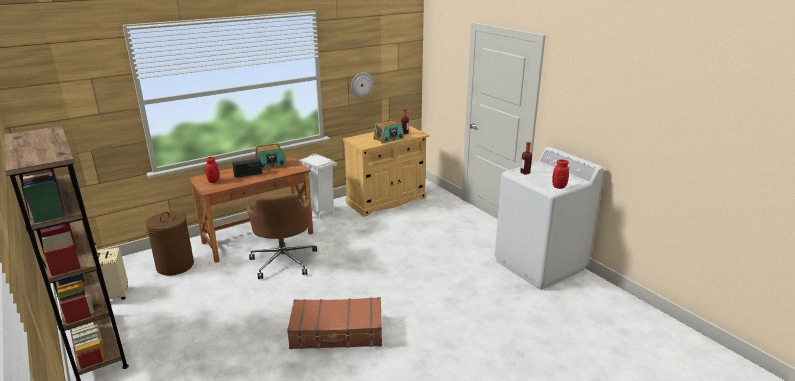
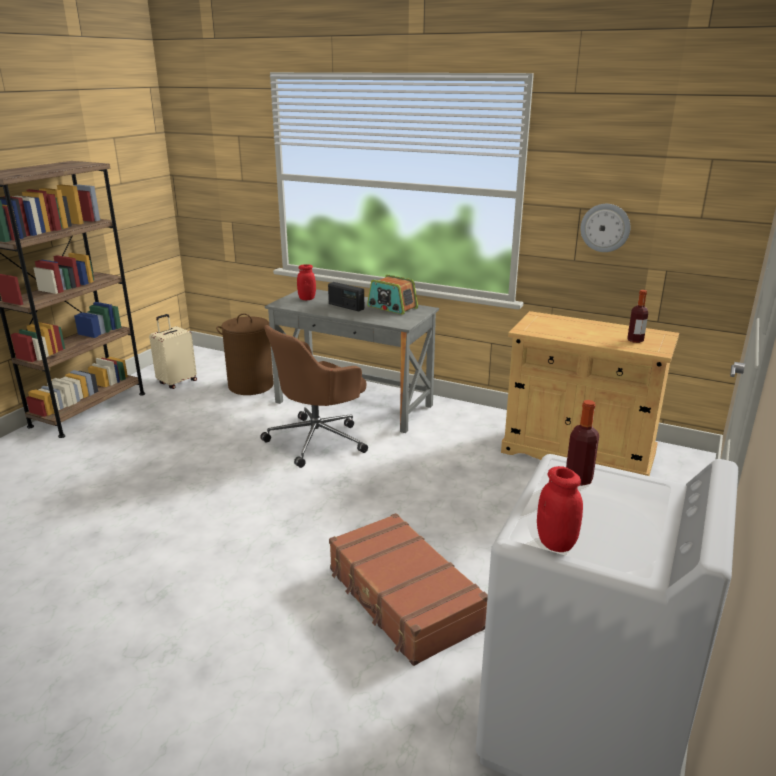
camera: 60 degrees right, 0 degrees up
(258, 238) = (354, 404): brown desk -> grey desk
(320, 212) = (466, 417): white trash can -> none
(337, 332) = (180, 542): brown suitcase -> brown suitcase (402, 599)
(389, 139) = (586, 336): radio -> none

